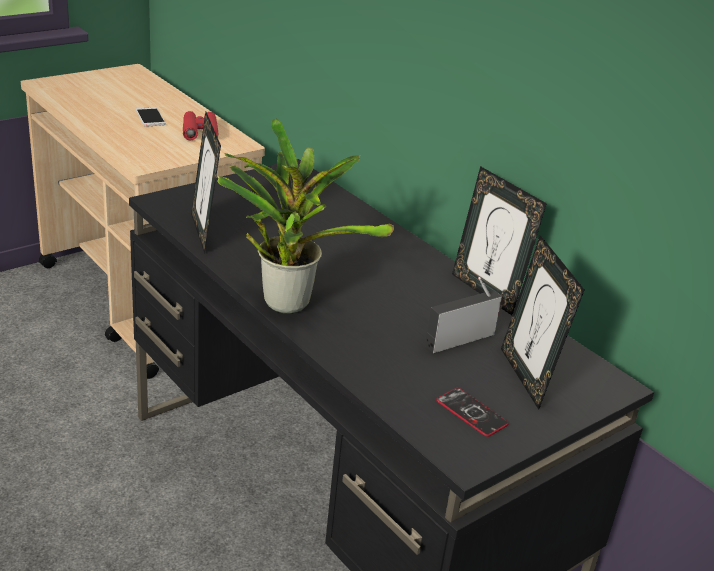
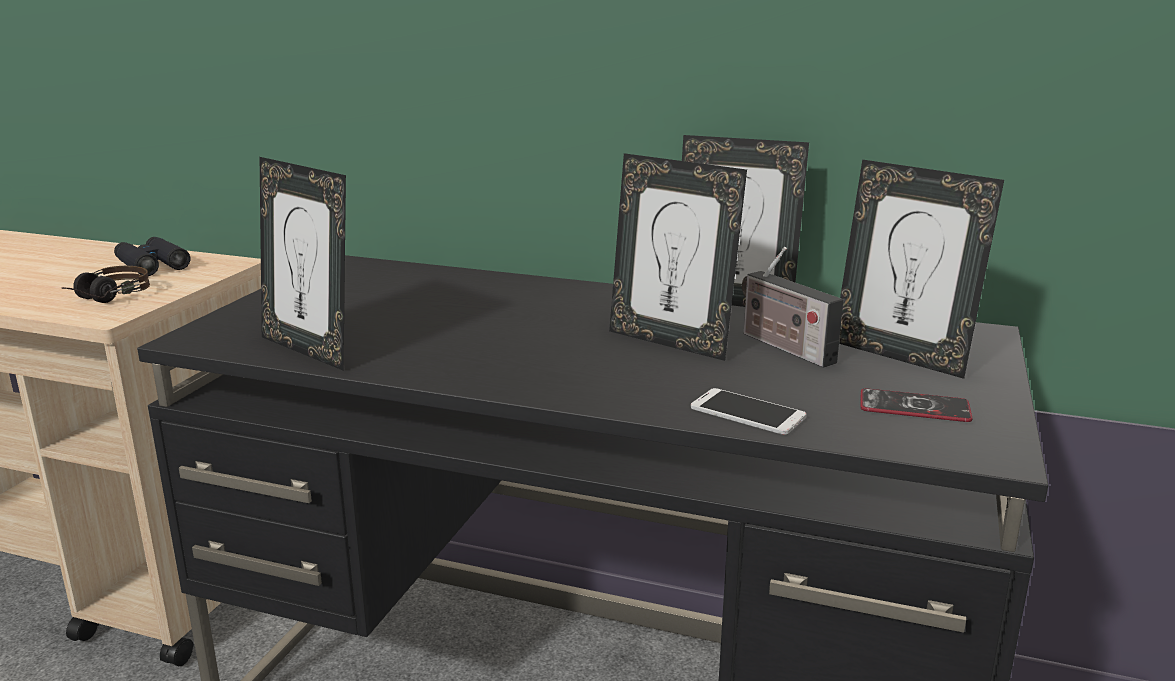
camera: 30 degrees left, 10 degrees down
(150, 117) = (55, 269): phone -> phone (747, 412)
(150, 152) = (102, 300): none -> headphones
(200, 131) = (152, 265): red binoculars -> black binoculars
(286, 300) = (528, 380): potted plant -> none
(400, 307) = (670, 342): none -> picture frame
(462, 339) = (782, 347): radio -> radio turned 60 degrees counterclockwise

